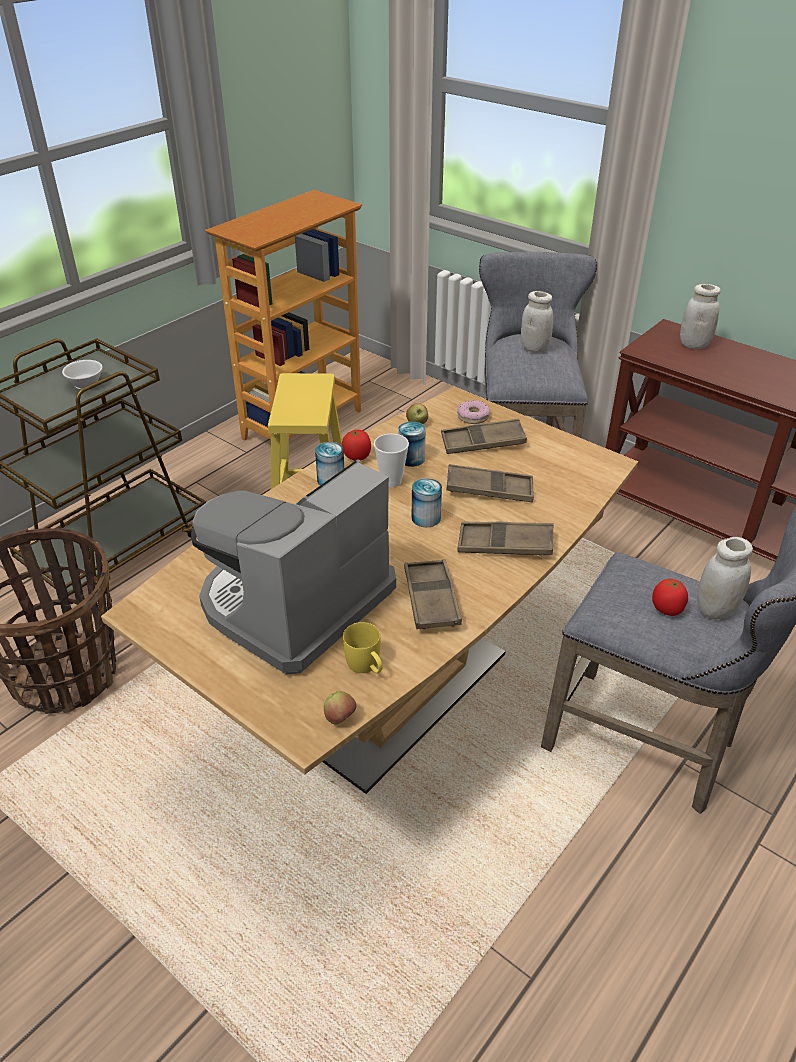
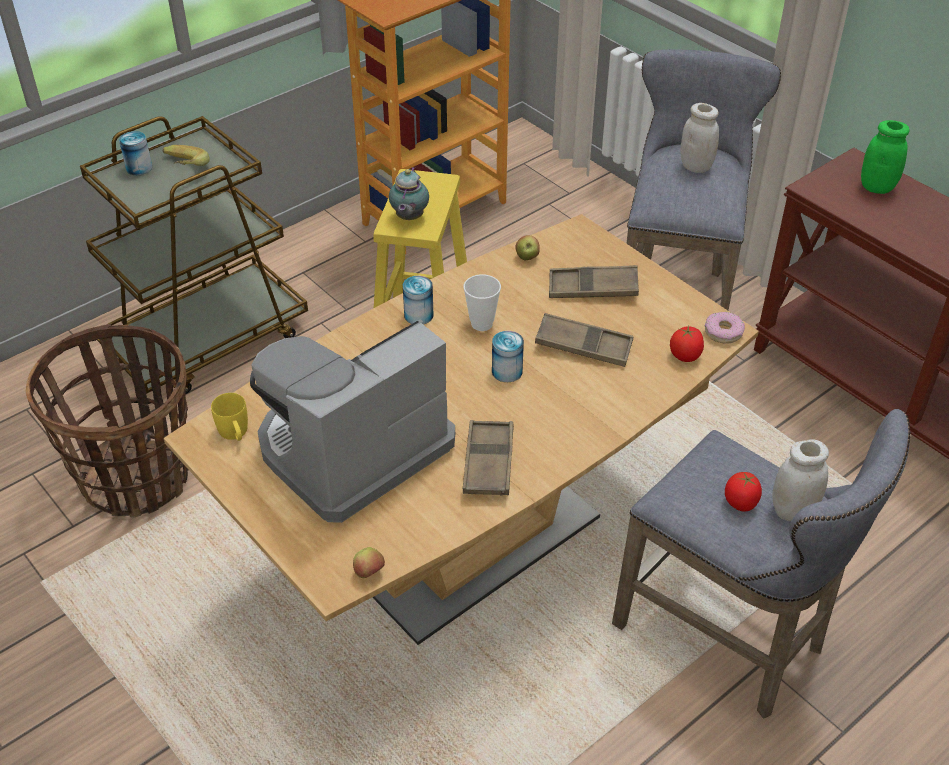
camera: 10 degrees right, 5 degrees up
(84, 383) = (182, 170): white cup -> banana
(297, 410) = (409, 218): none -> teapot
(357, 457) = (453, 290): tomato -> tomato (685, 356)
(366, 666) = (406, 525): yellow mug -> yellow mug (235, 434)
(411, 459) = (510, 299): can -> can (139, 167)
(473, 416) = (591, 255): donut -> donut (723, 332)
(505, 544) = (581, 412): brown tray -> none
(694, 344) = (877, 187): white jar -> green jar

